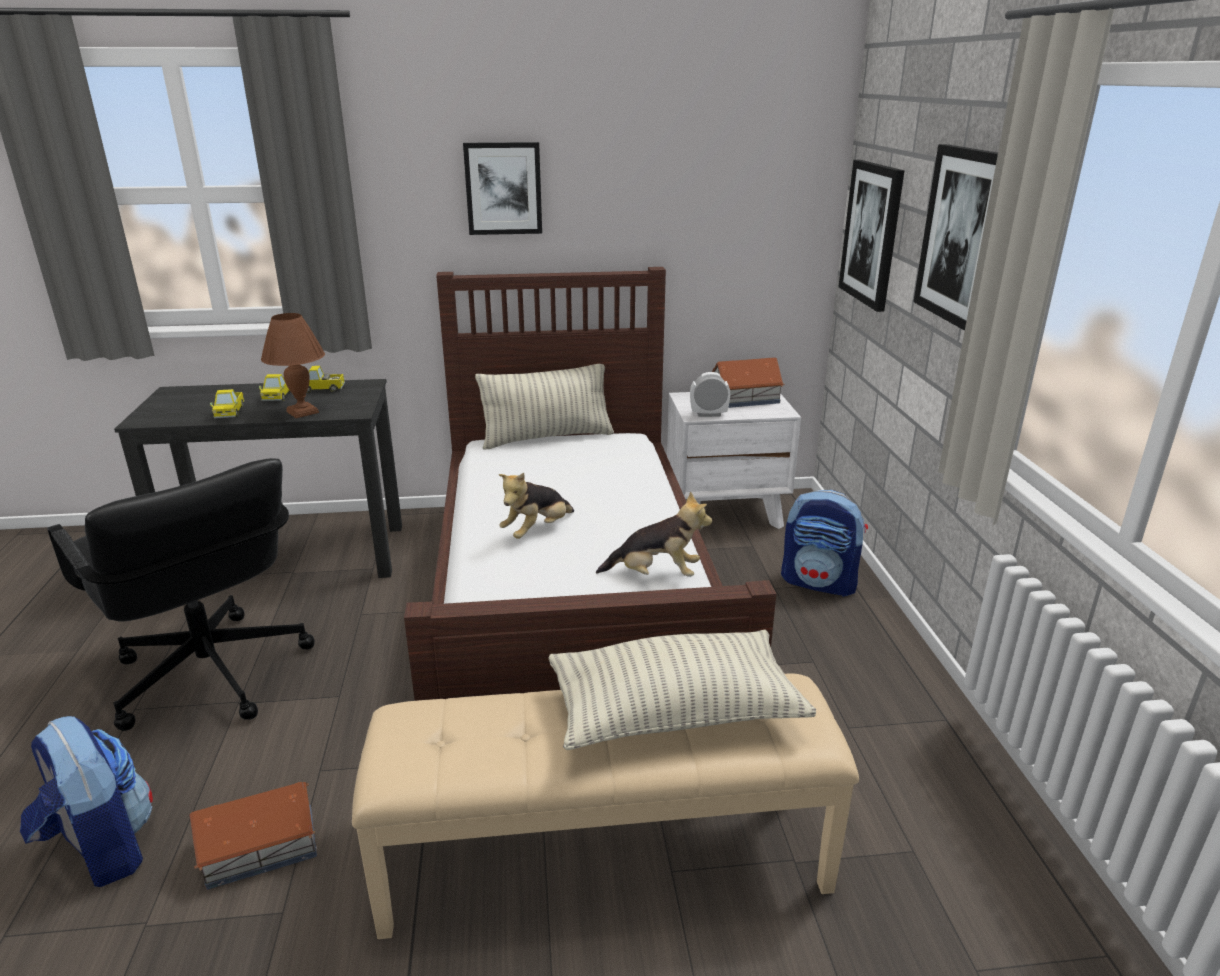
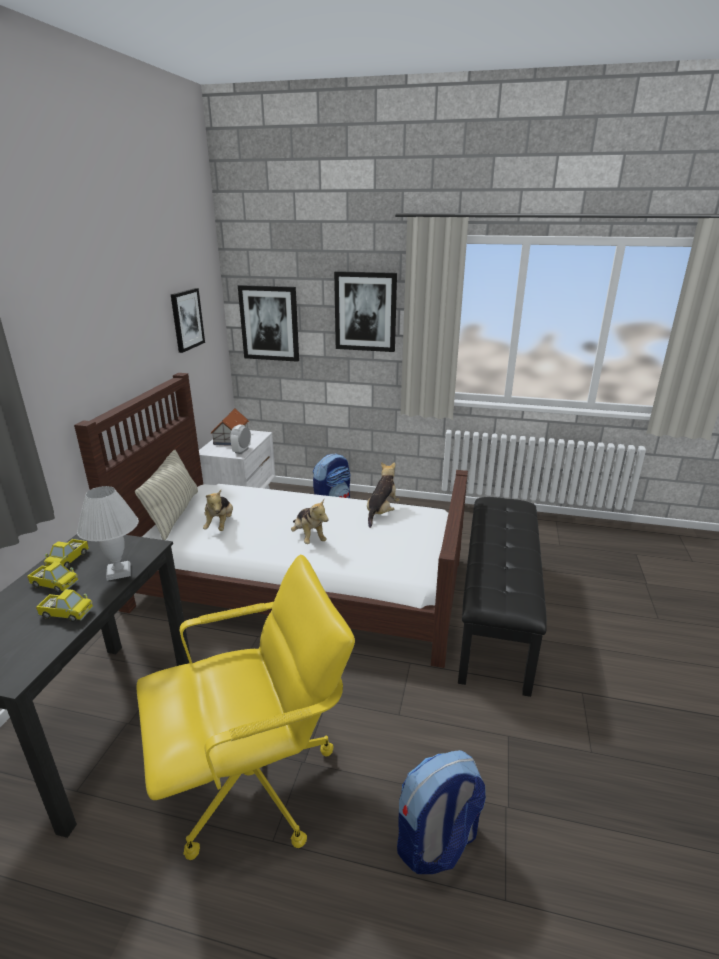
camera: 70 degrees left, 0 degrees up
(210, 675) = (255, 783): black office chair -> yellow office chair
(262, 847) = (457, 745): toy house -> none
(303, 412) = (118, 571): brown table lamp -> white table lamp
(503, 188) = (94, 343): picture -> picture (187, 319)
(535, 467) = (220, 525): none -> plush toy
(605, 856) = (495, 613): beige bench -> black bench
(674, 713) = (500, 527): pillow -> none

